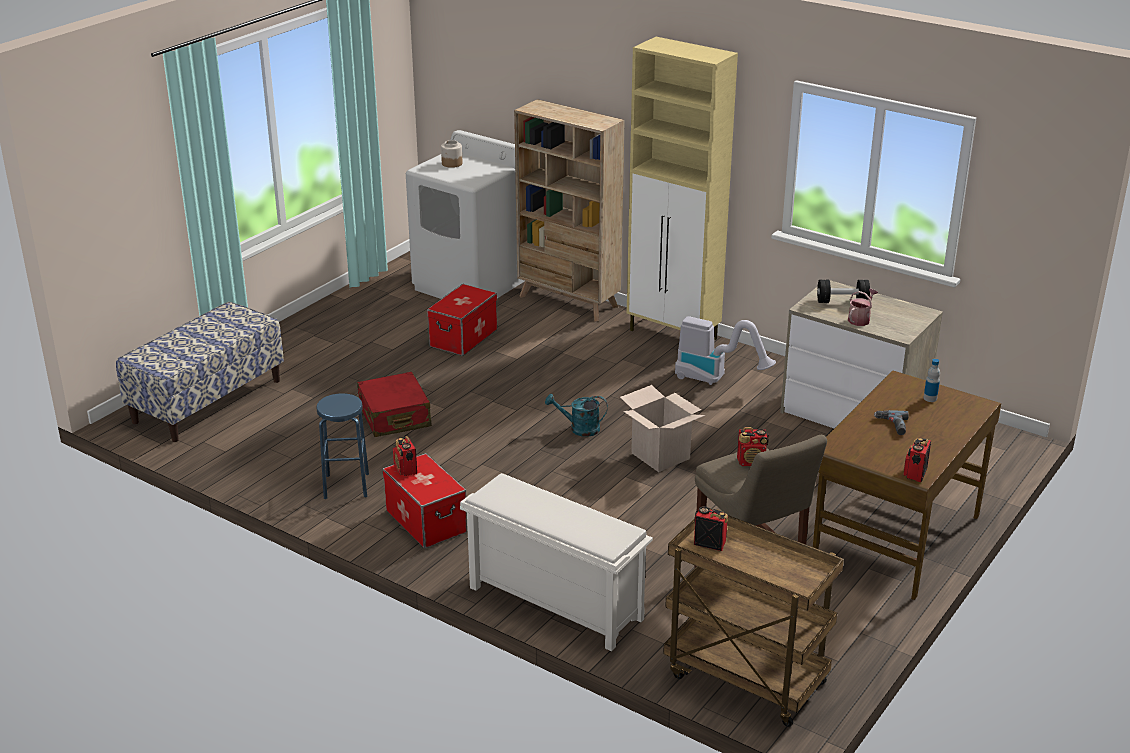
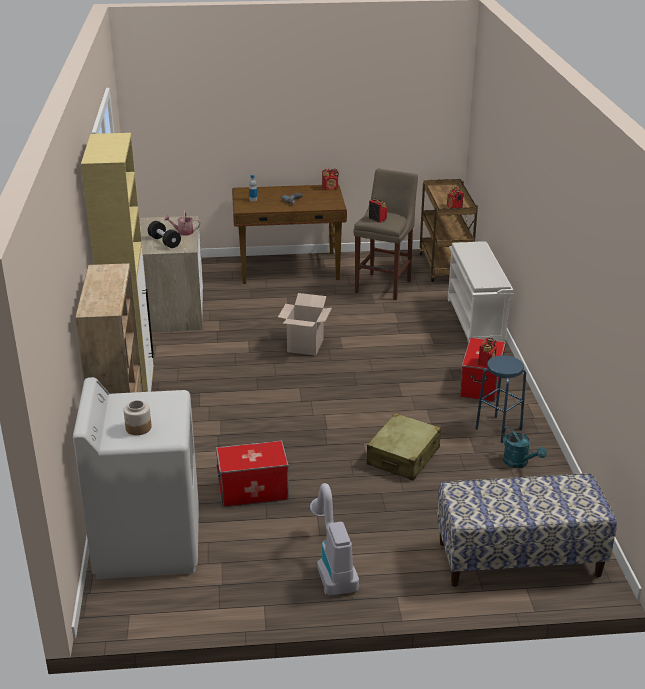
camera: 130 degrees left, 0 degrees up
(394, 417) = (403, 456): red suitcase -> beige suitcase
(579, 429) = (314, 382): turquoise watering can -> turquoise watering can (519, 463)
(716, 379) = (185, 363): vacuum cleaner -> vacuum cleaner (332, 566)

